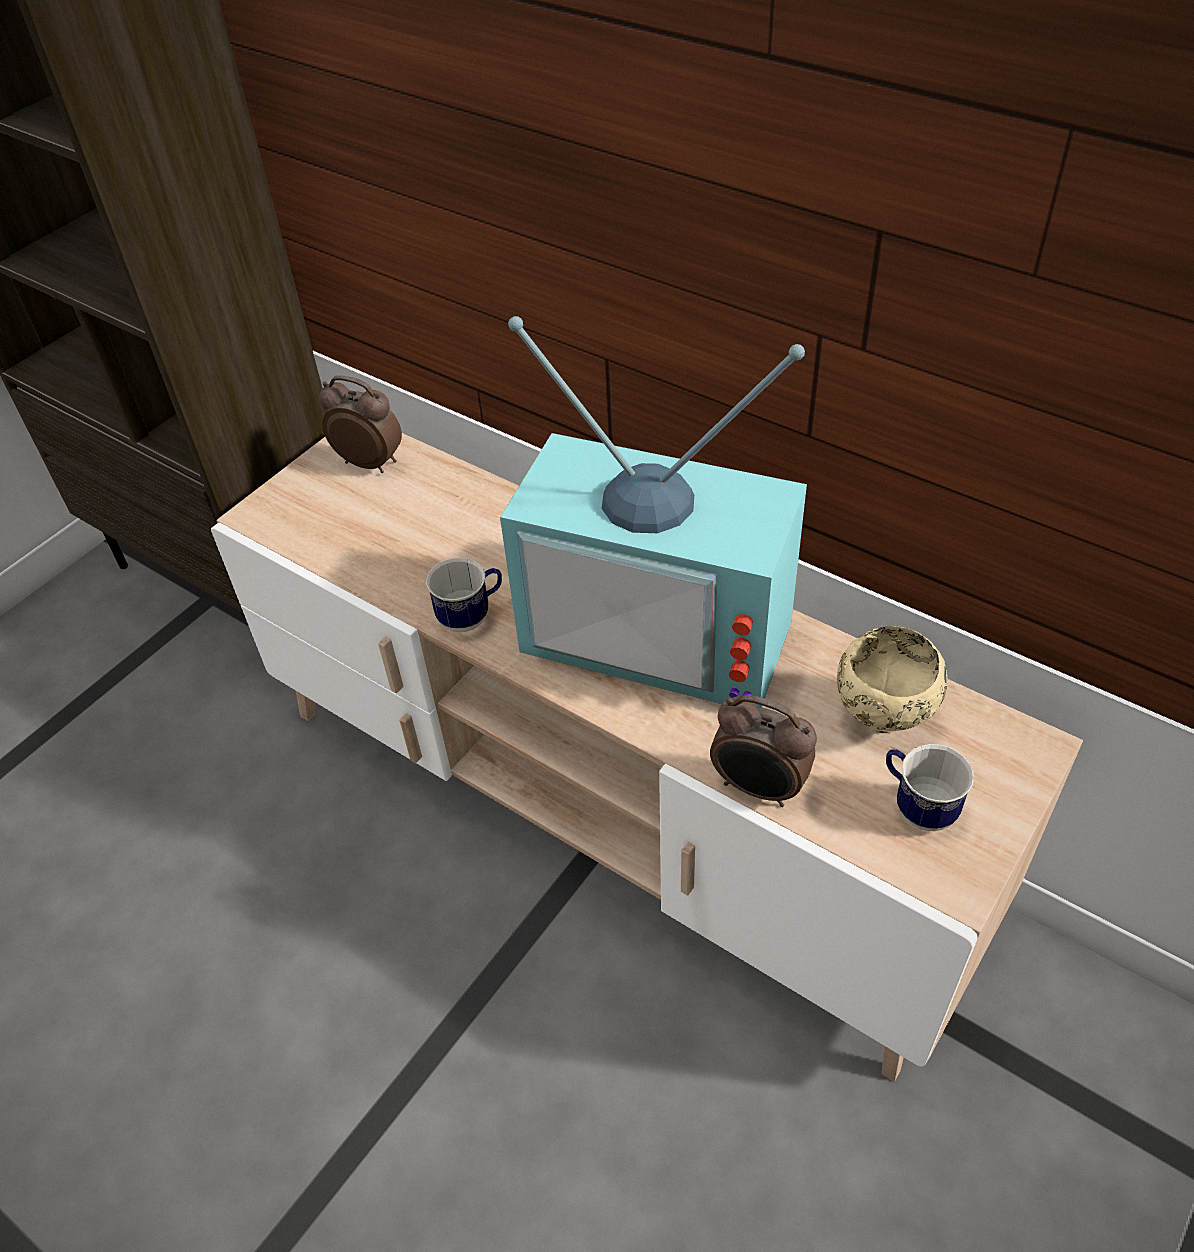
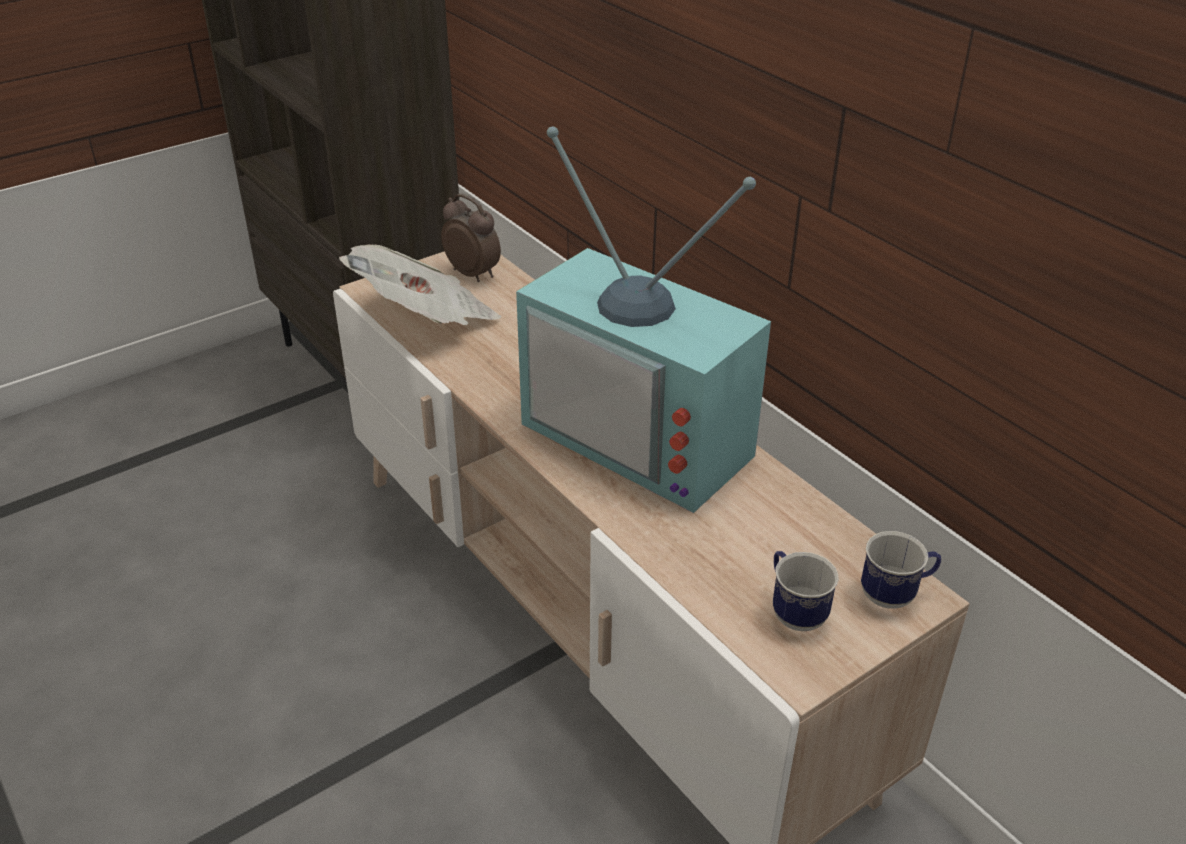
camera: 15 degrees right, 10 degrees down
(344, 540) = (426, 320): none -> newspaper
(471, 616) = (496, 392): mug -> mug (895, 595)
(758, 788) = (665, 564): alarm clock -> none
(882, 720) = (795, 543): beige bowl -> none

